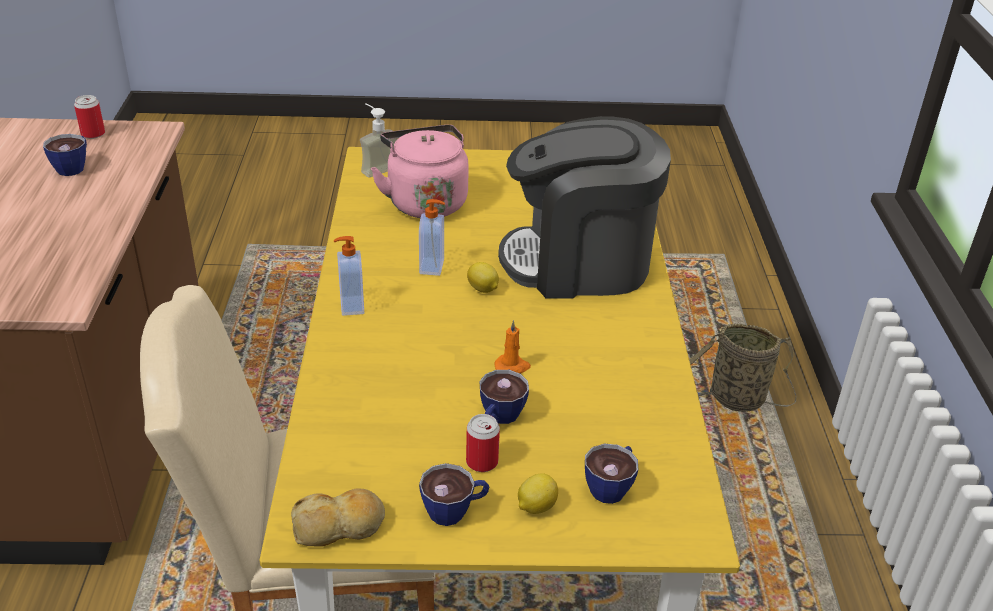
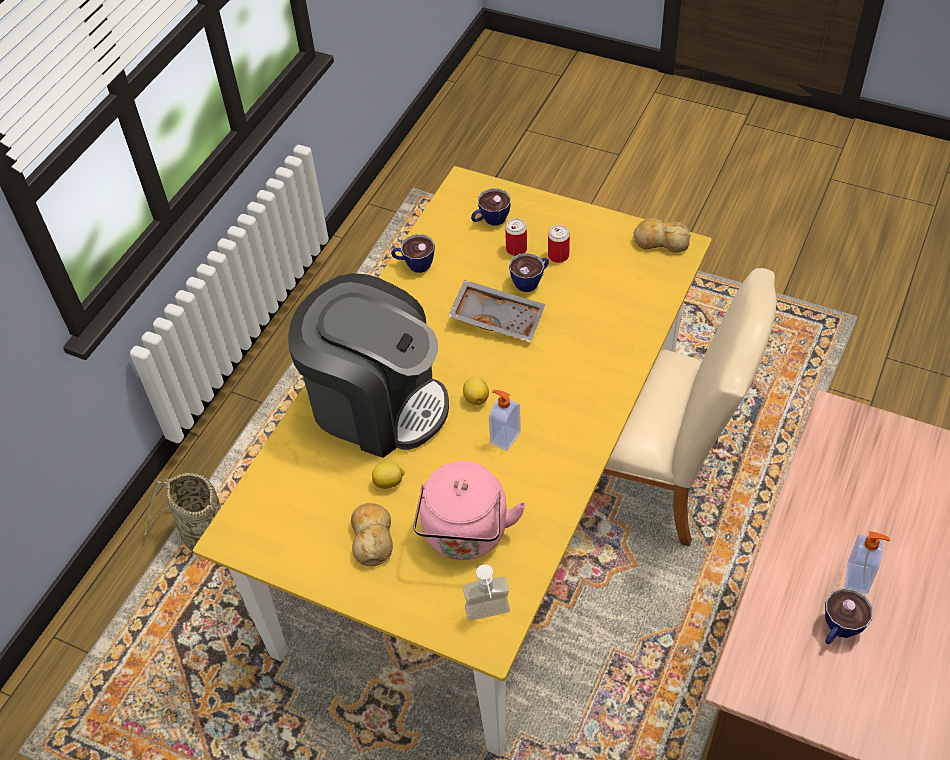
camera: 150 degrees left, 15 degrees up
(93, 134) = (819, 701): can -> can (516, 249)
(351, 306) = (593, 413): soap dispenser -> soap dispenser (858, 578)
(455, 510) = (590, 232): cup -> cup (414, 264)
(502, 184) = (372, 538): none -> bread
(512, 366) = (498, 317): orange candle -> grey tray
(535, 507) = (542, 221): lemon -> lemon (389, 482)

